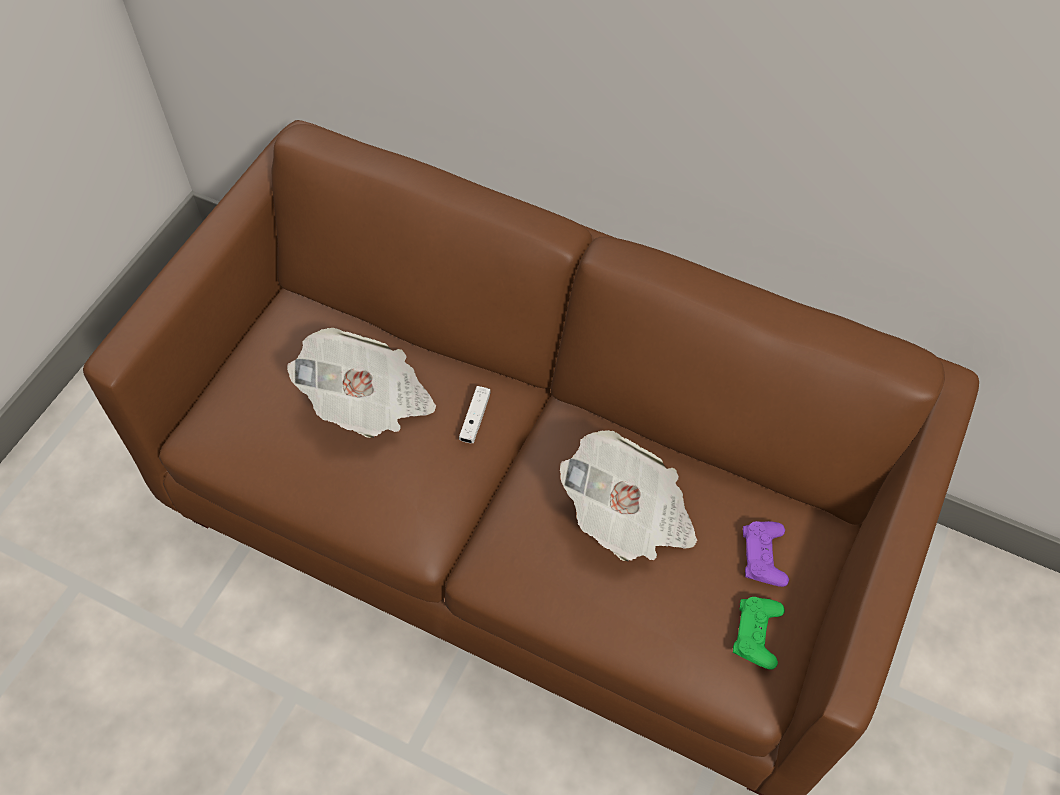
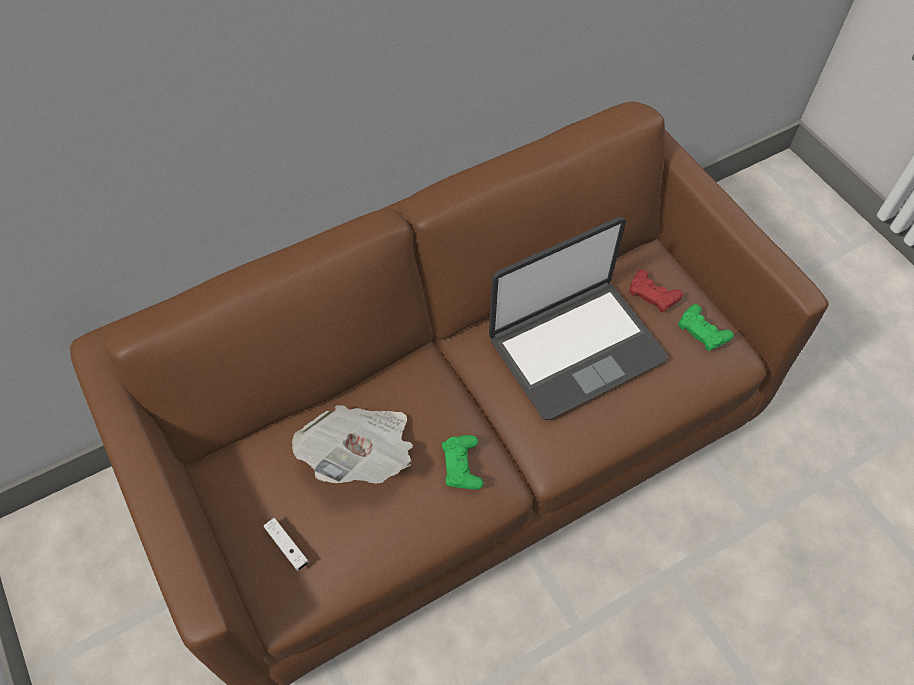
camera: 55 degrees left, 0 degrees up
(415, 489) = (462, 465): none -> green game controller
(475, 419) = (431, 393): white game controller -> white game controller (287, 546)
(628, 516) = (575, 348): newspaper -> laptop
(763, 556) = (653, 294): purple game controller -> red game controller

